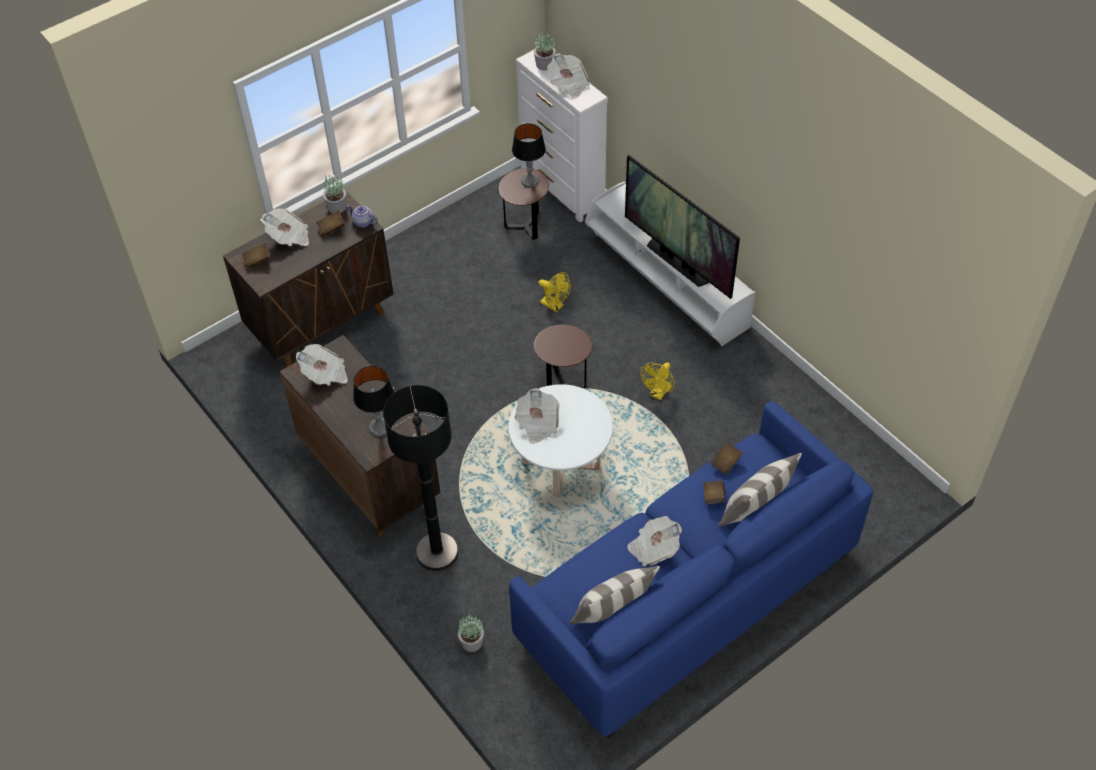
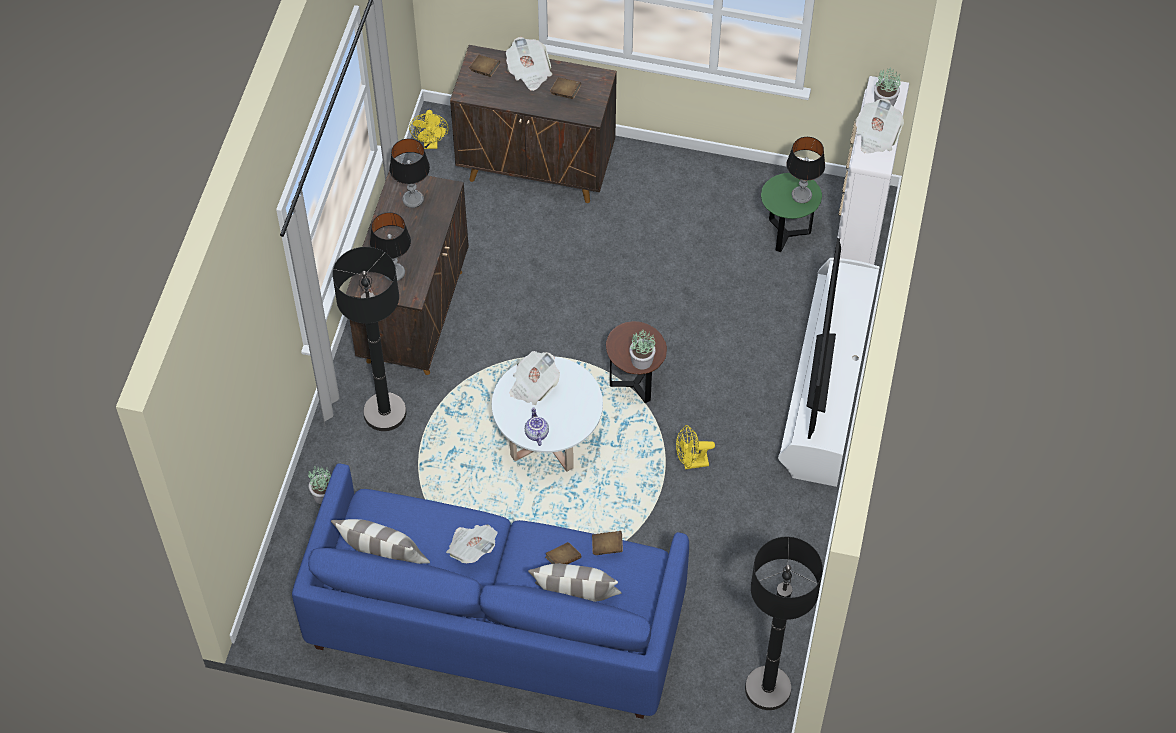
camera: 50 degrees right, 5 degrees up
(325, 374) = (413, 199): newspaper -> table lamp
(336, 207) = (592, 79): potted plant -> potted plant (641, 361)
(363, 222) = (592, 109): teapot -> teapot (536, 433)
(525, 227) = (786, 234): brown side table -> green side table
(555, 306) = (716, 319): yellow fan -> yellow fan (431, 143)
(878, 466) = (768, 689): none -> black floor lamp

